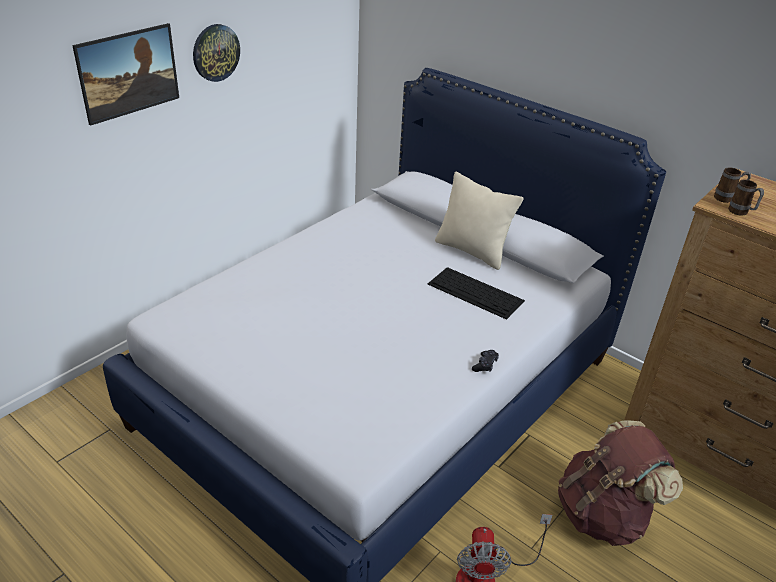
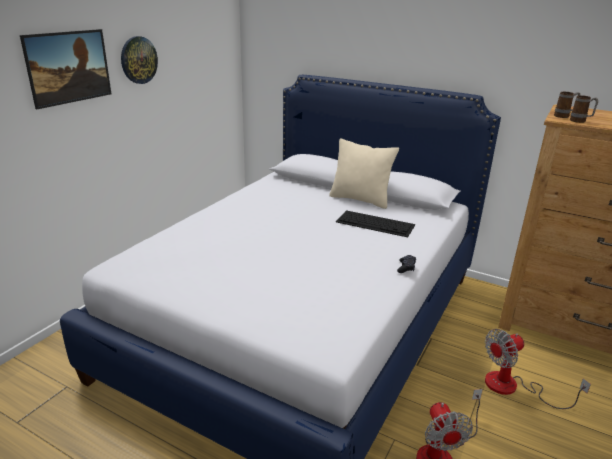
camera: 10 degrees left, 10 degrees down
(603, 514) = (513, 387): brown backpack -> fan

